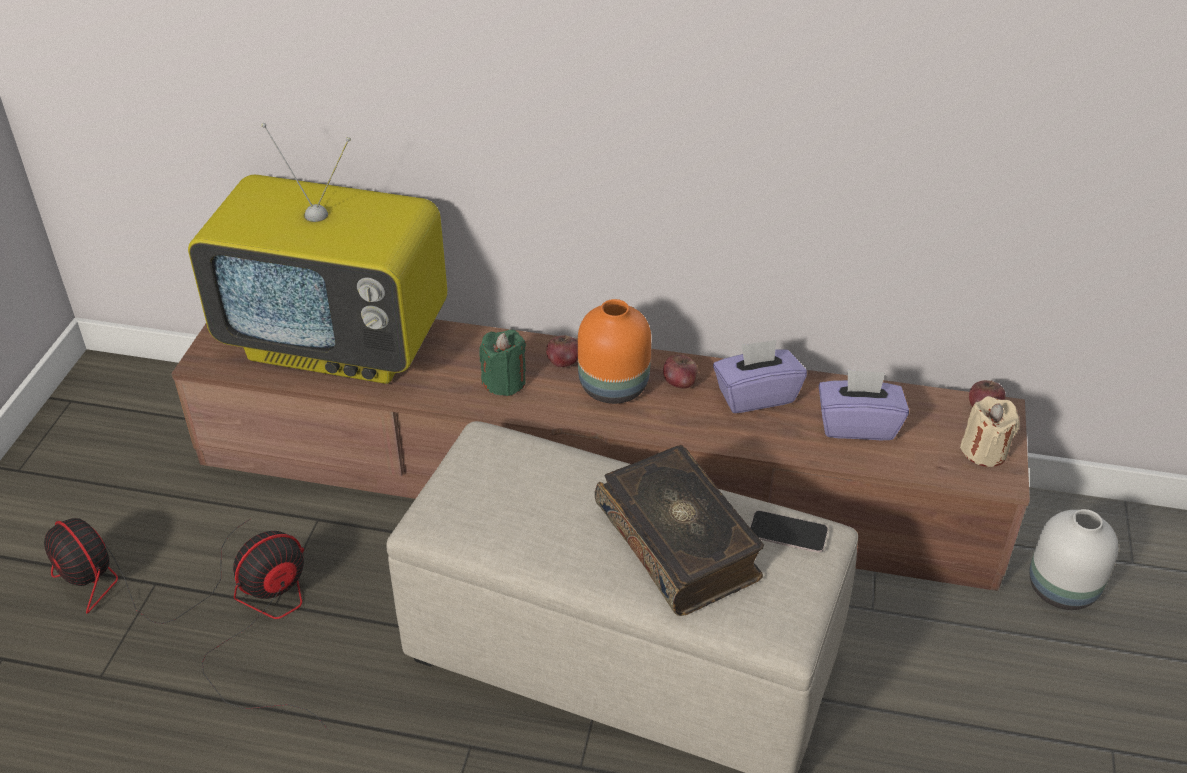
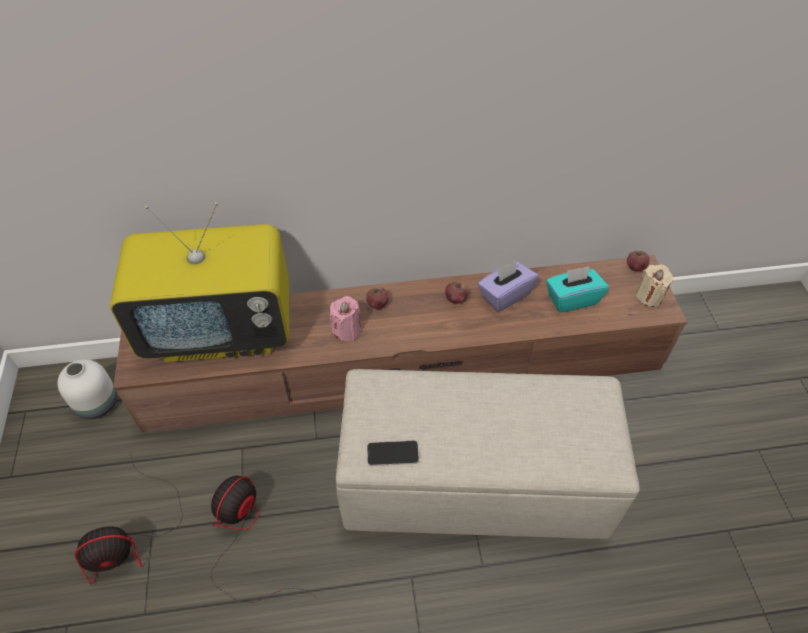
camera: 20 degrees left, 10 degrees up
(127, 583) = (131, 537): fan -> fan turned 45 degrees counterclockwise
(504, 382) = (346, 329): green candle -> pink candle
(611, 386) = (415, 313): orange vase -> none
(679, 543) = (524, 423): book -> none
(788, 532) = (583, 394): phone -> phone (392, 453)
(857, 425) = (572, 299): purple tissue box -> turquoise tissue box
(1062, 587) = (691, 356): white vase -> white vase (97, 402)

